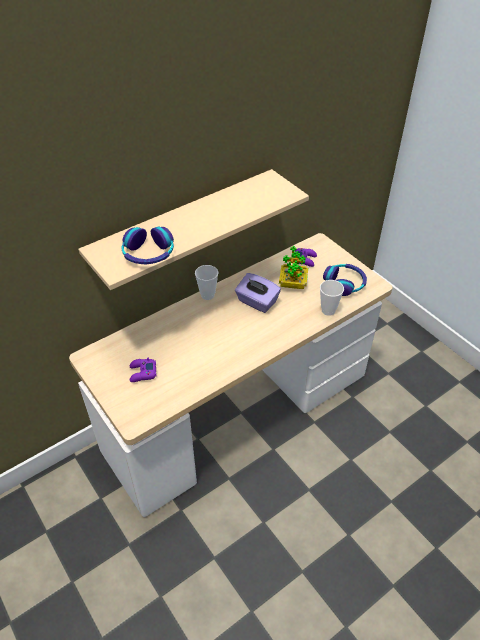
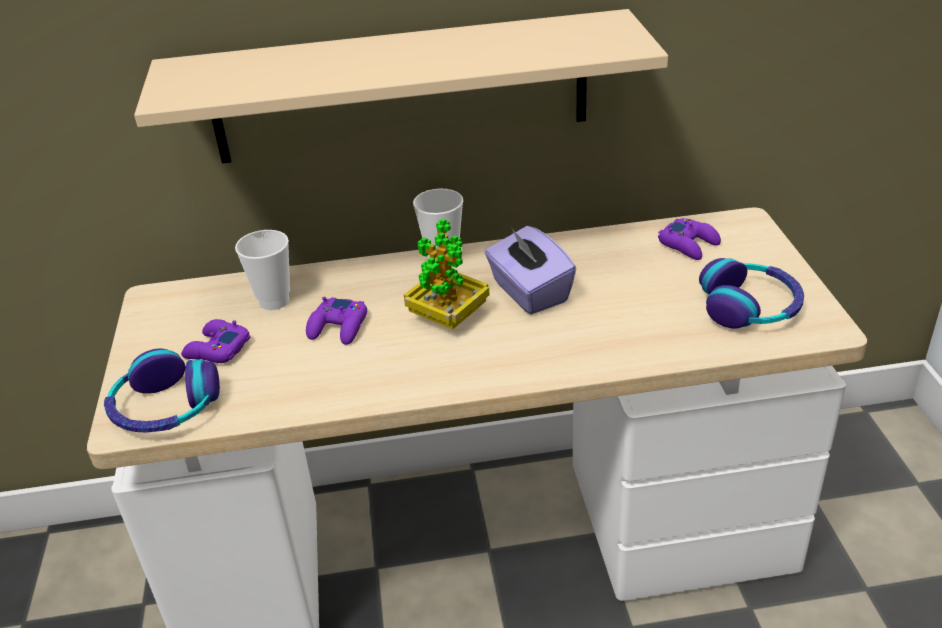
camera: 30 degrees right, 10 degrees down
(148, 253) = (253, 85): headphones -> headphones (165, 408)
(189, 344) = (339, 327): none -> purple game controller
(293, 284) = (629, 280): potted plant -> potted plant (448, 317)
(328, 310) = (673, 347): cup -> cup (274, 301)

